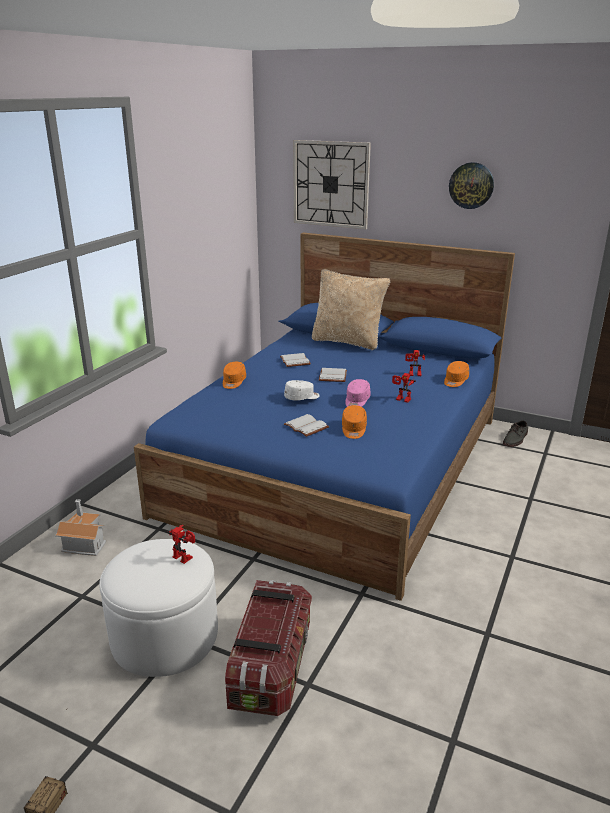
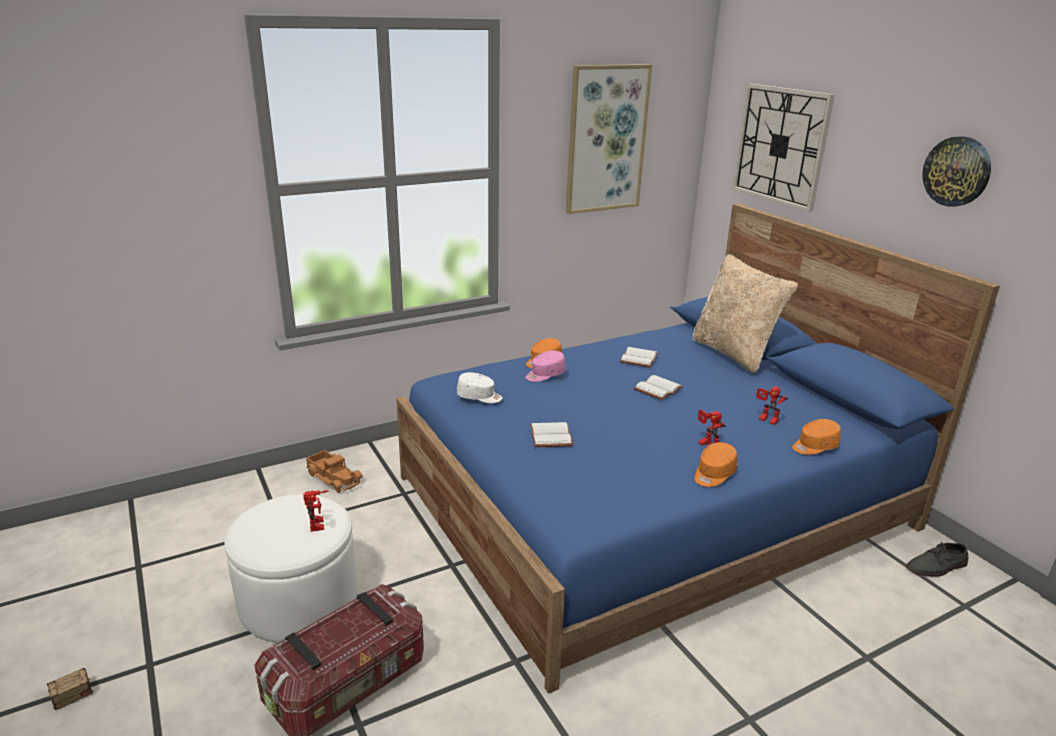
camera: 35 degrees right, 0 degrees up
(84, 541) = (334, 477): toy house -> toy truck
(204, 194) = (606, 139): none -> picture
(302, 397) = (587, 402): white cap -> white cap (479, 397)
(353, 429) = (599, 459): orange cap -> orange cap (713, 474)
(356, 401) = (648, 427): pink cap -> pink cap (545, 375)

